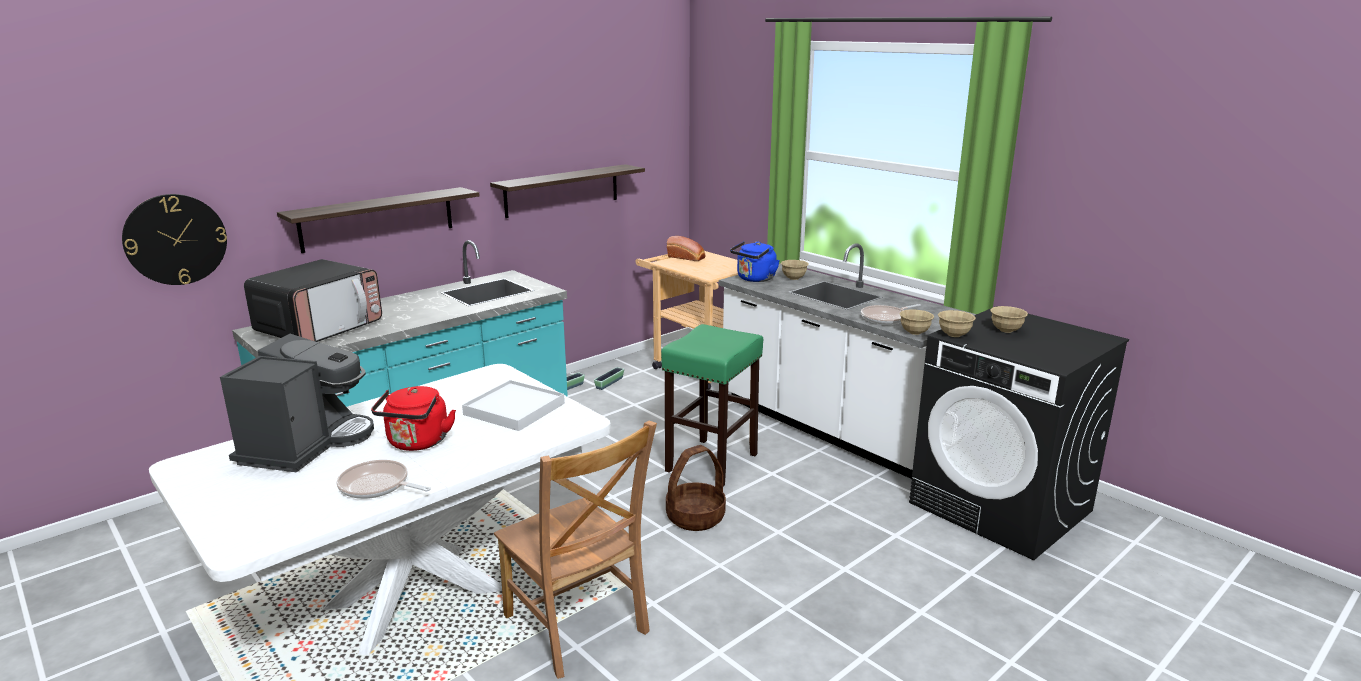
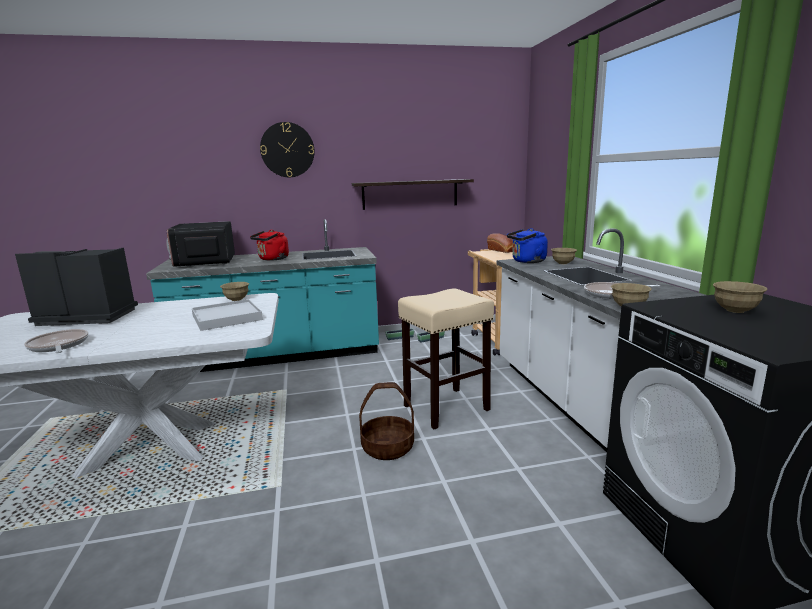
camera: 30 degrees right, 5 degrees down
(175, 239) = (138, 199): wall clock -> wall clock (287, 150)
(306, 444) = (87, 317): coffee machine -> coffee machine turned 135 degrees counterclockwise
(320, 328) = (206, 262): microwave -> microwave turned 105 degrees clockwise
(378, 219) = (268, 200): shelf -> none
(417, 443) = (134, 327): red kettle -> red kettle (272, 259)
(577, 628) = (204, 509): brown chair -> none
(711, 463) = (445, 408): green stool -> beige stool
(954, 335) = (655, 307): beige bowl -> beige bowl (236, 299)

